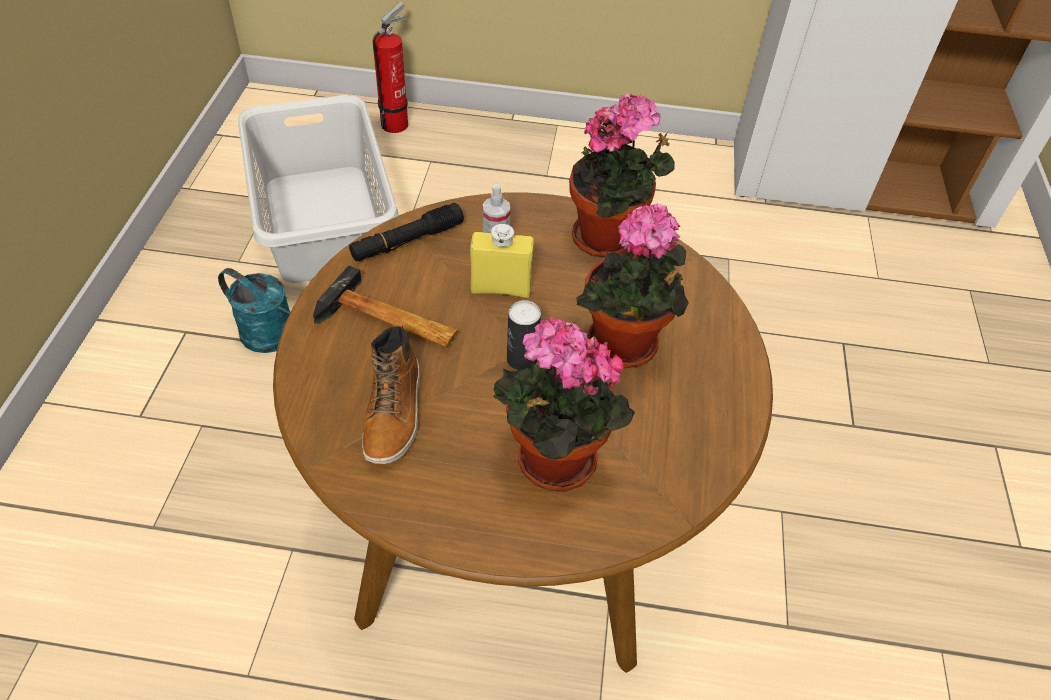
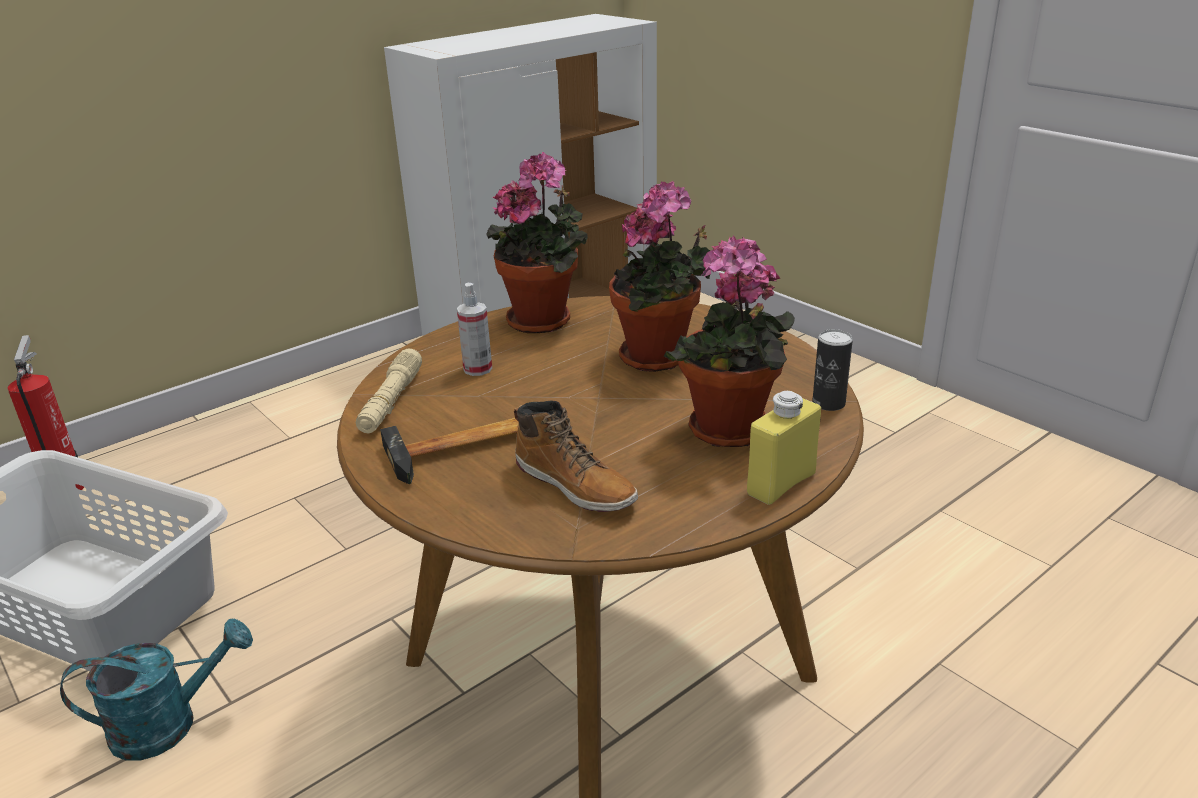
camera: 45 degrees left, 20 degrees down
(407, 241) = (391, 401): black flashlight -> beige flashlight
(501, 288) = (518, 381): yellow bottle -> yellow bottle (781, 484)
(522, 359) = (607, 403): can -> can (828, 403)

